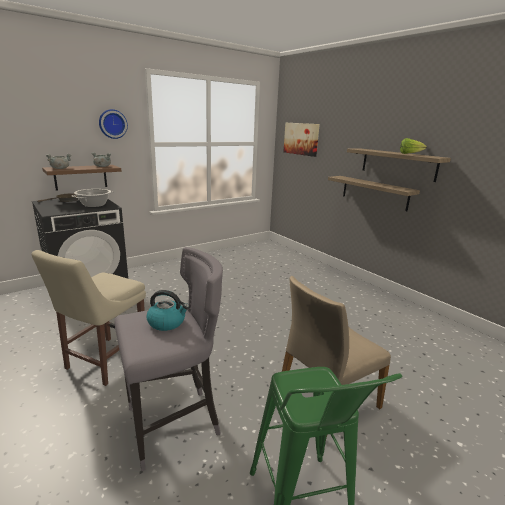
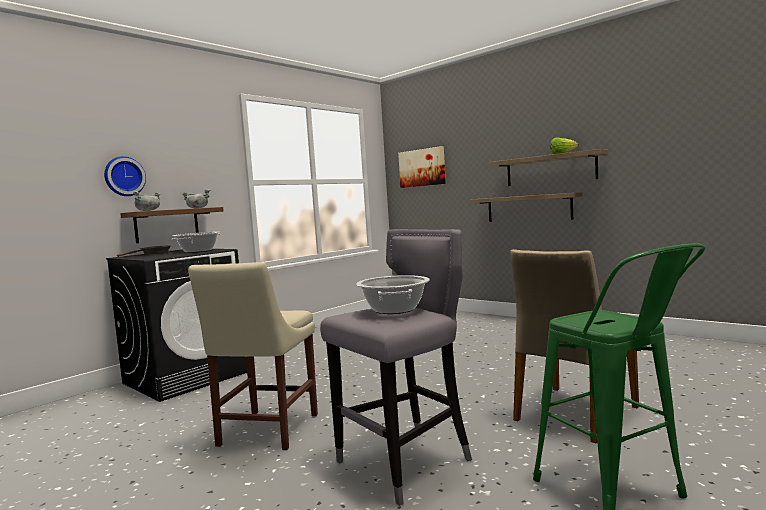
camera: 10 degrees left, 15 degrees down
(112, 124) = (204, 157): wall clock -> wall clock (124, 176)
(167, 322) = (394, 309): kettle -> cooking pot

